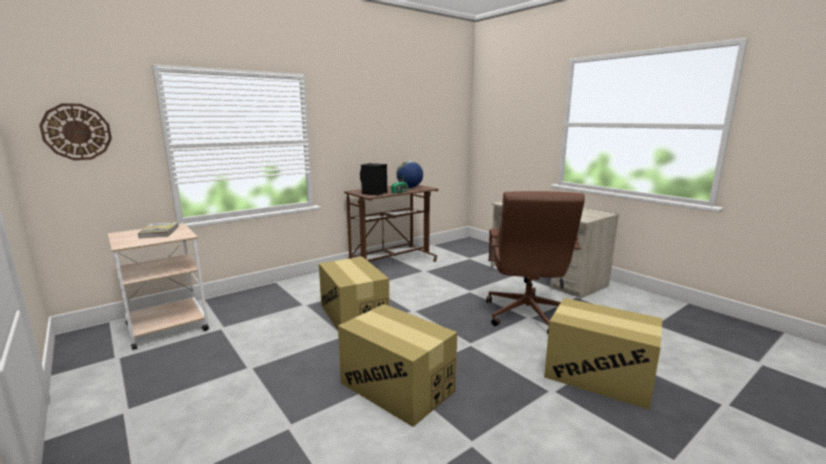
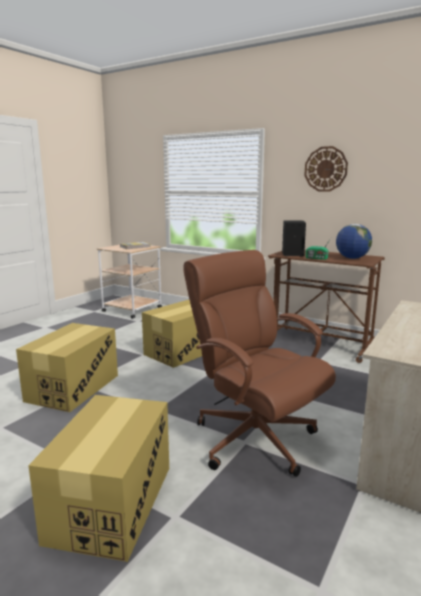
camera: 70 degrees right, 0 degrees up
(77, 132) = (130, 181): wall clock -> wall clock (325, 169)
(527, 313) = (255, 439): brown office chair -> brown office chair turned 60 degrees clockwise

